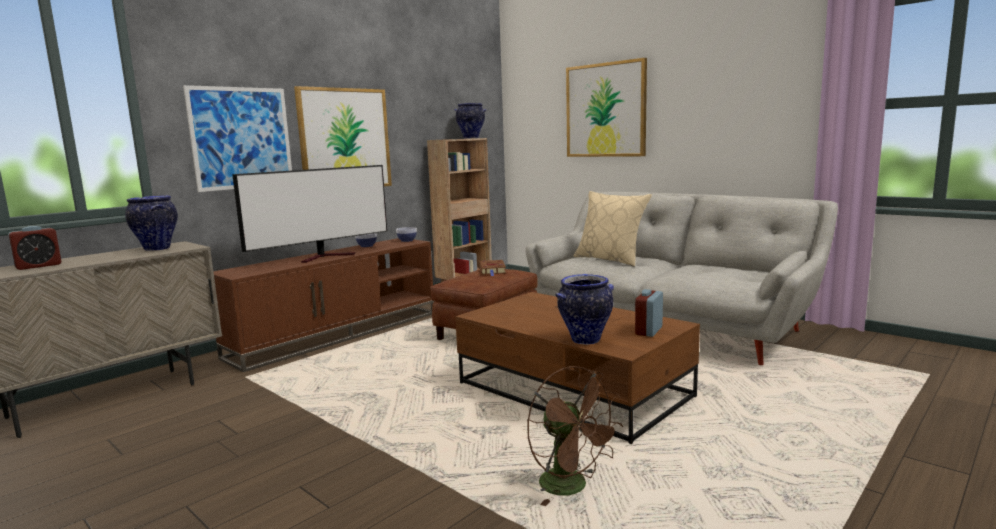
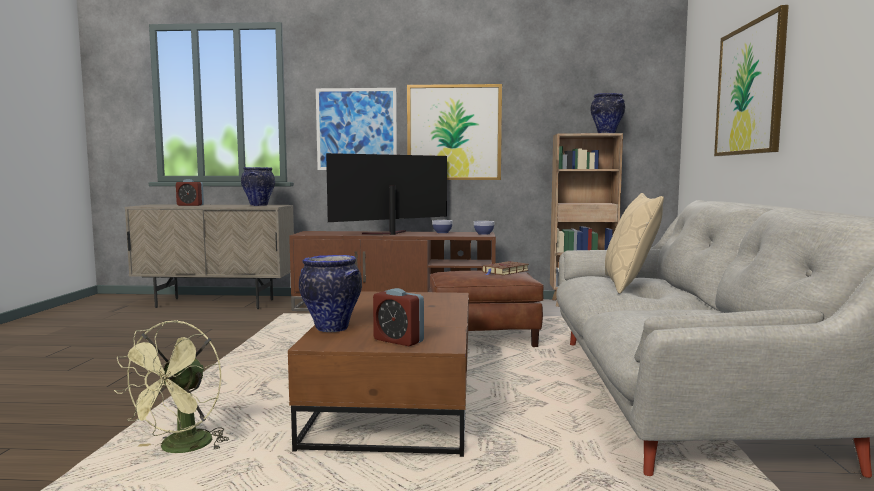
camera: 50 degrees right, 5 degrees down
(326, 257) = (387, 234): television -> television turned 135 degrees clockwise
(572, 487) = (181, 449): brown fan -> green fan
(648, 331) = (398, 341): alarm clock -> alarm clock turned 135 degrees counterclockwise

